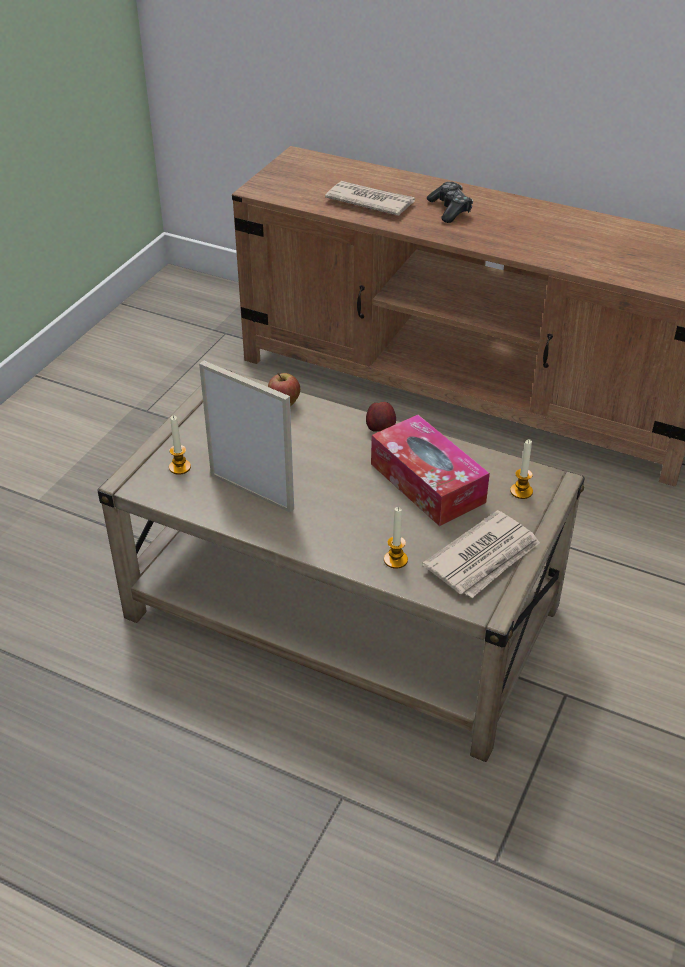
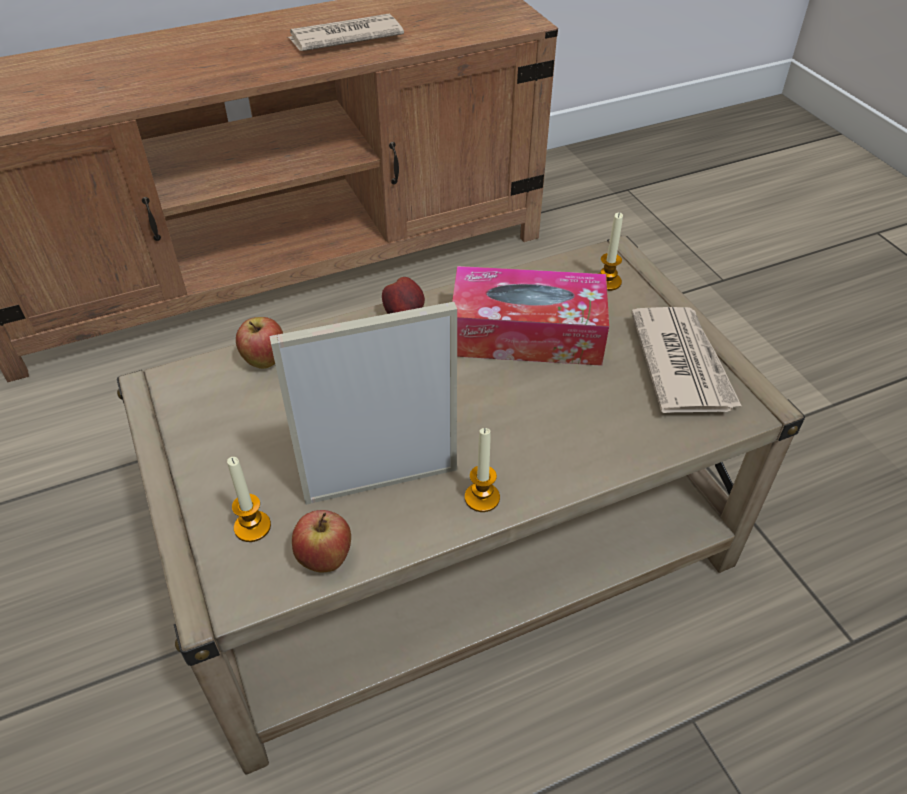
camera: 50 degrees left, 5 degrees up
(186, 501) = (325, 560): none -> apple
(369, 201) = (89, 87): newspaper -> newspaper (344, 38)
(395, 560) = (623, 429): candle -> candle (482, 498)
(450, 210) = (193, 57): game controller -> none

